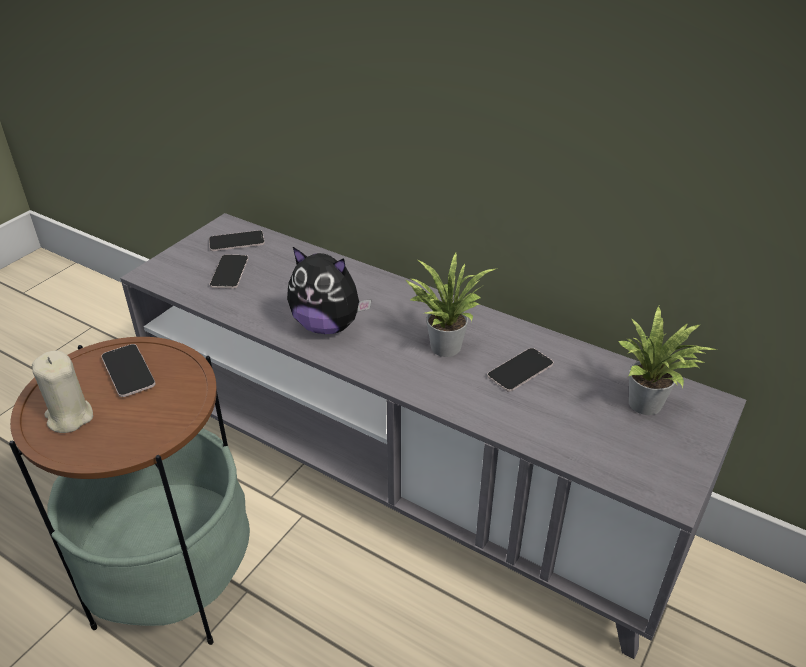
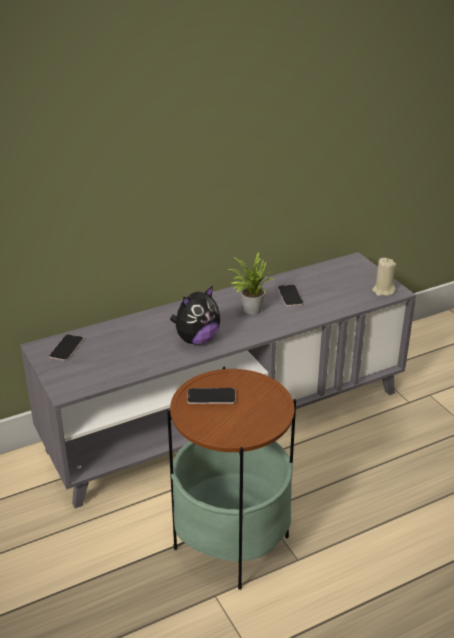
camera: 60 degrees left, 5 degrees down
(69, 417) = (234, 425): beige candle -> beige candle (383, 291)
(229, 272) = (101, 359): phone -> none
(649, 406) = (343, 274): potted plant -> none

